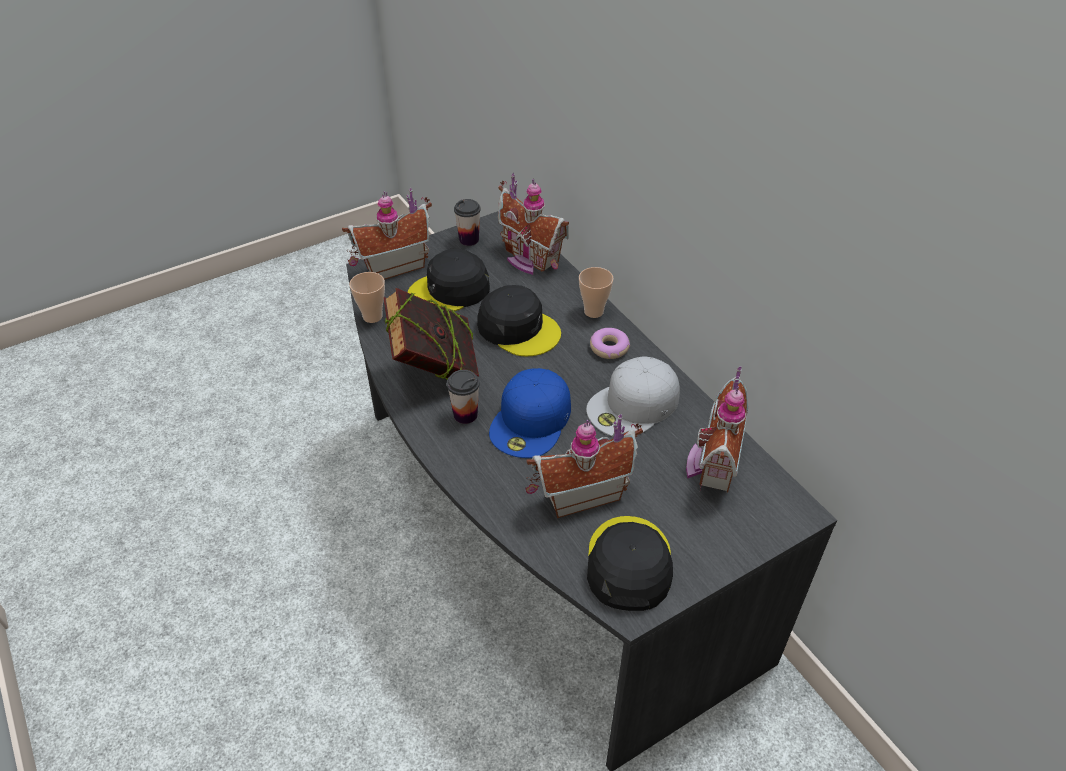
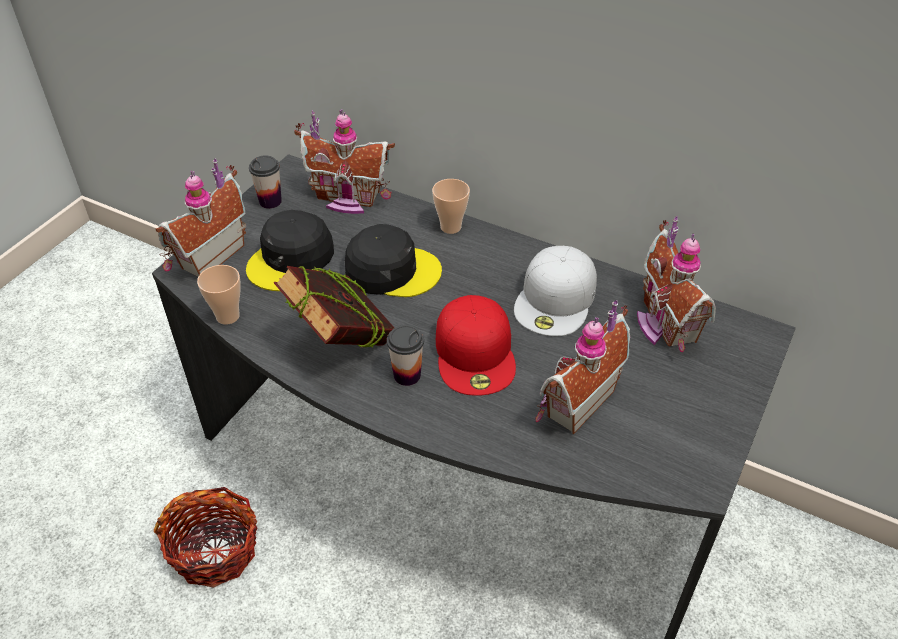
camera: 30 degrees left, 0 degrees up
(328, 504) = (215, 550): none -> basket
(531, 420) = (476, 353): blue cap -> red cap
(609, 348) = (492, 255): donut -> none
(628, 564) = (668, 446): black cap -> none

